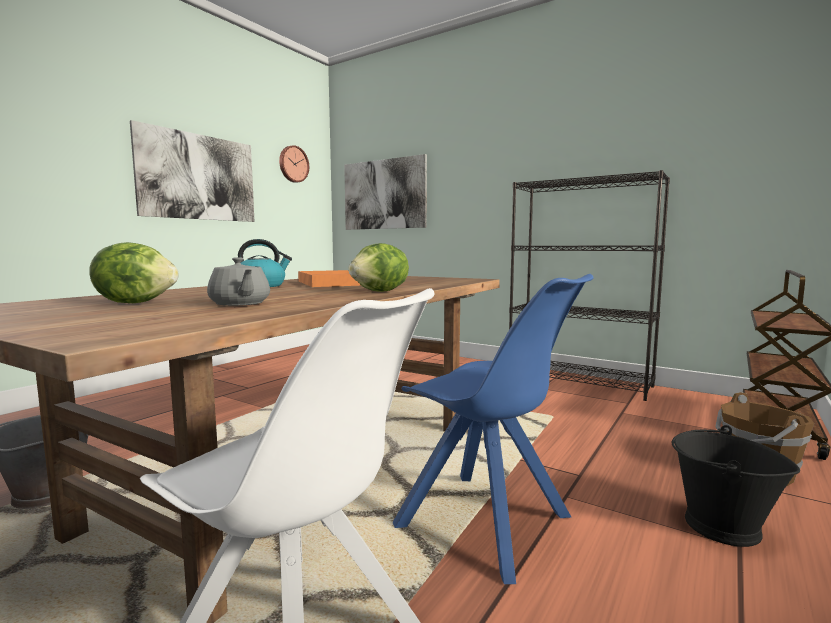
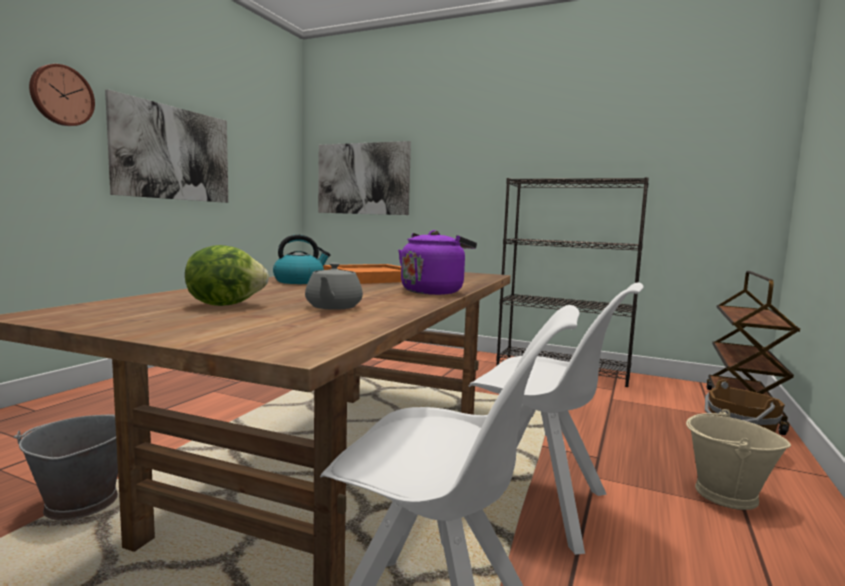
camera: 10 degrees left, 0 degrees up
(239, 304) = (333, 307): grey teapot -> grey teapot turned 45 degrees clockwise
(293, 164) = (266, 142): wall clock -> wall clock (61, 95)
(381, 292) = (434, 291): lettuce -> purple kettle
(487, 524) = (538, 505): blue chair -> white chair
(721, 526) = (725, 494): black bucket -> beige bucket

